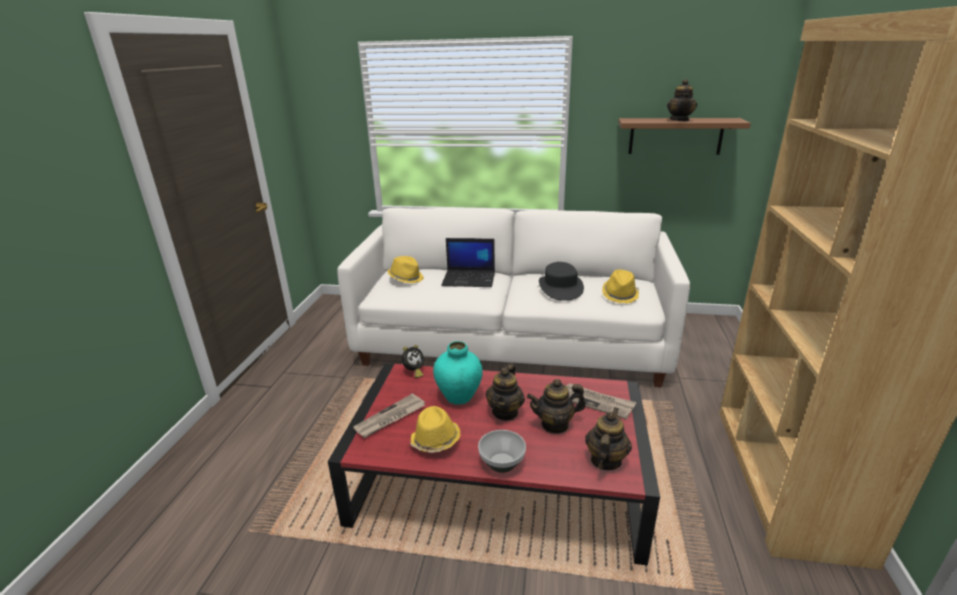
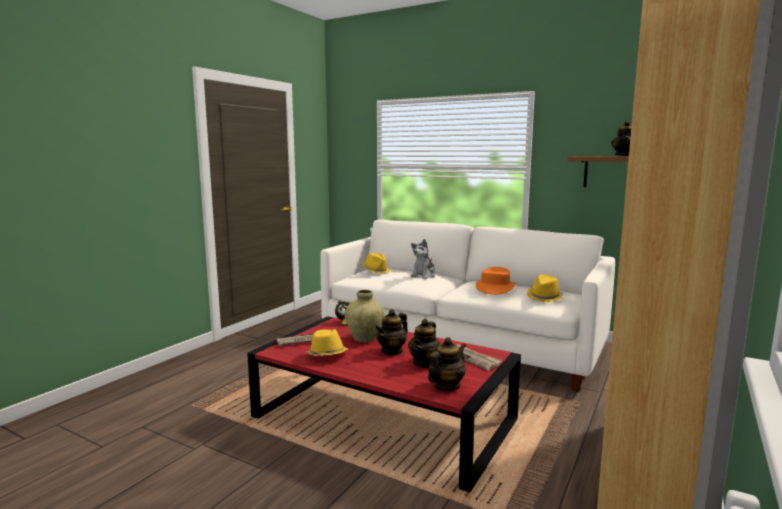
camera: 20 degrees right, 15 degrees down
(459, 397) = (364, 339): turquoise vase -> beige vase
(469, 279) = (423, 275): laptop -> plush toy
(501, 463) = (363, 373): bowl -> none
(555, 424) = (424, 363): teapot -> teapot turned 75 degrees counterclockwise
(560, 287) = (495, 288): black hat -> orange hat

